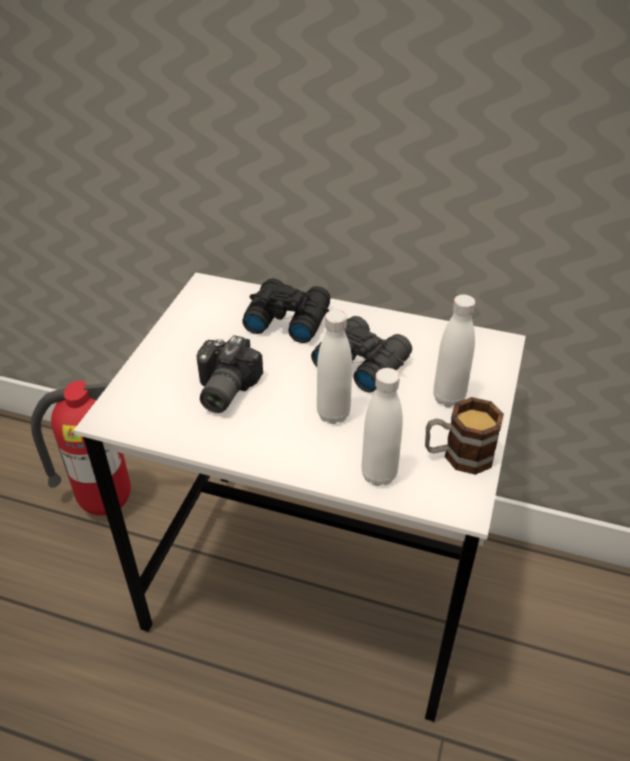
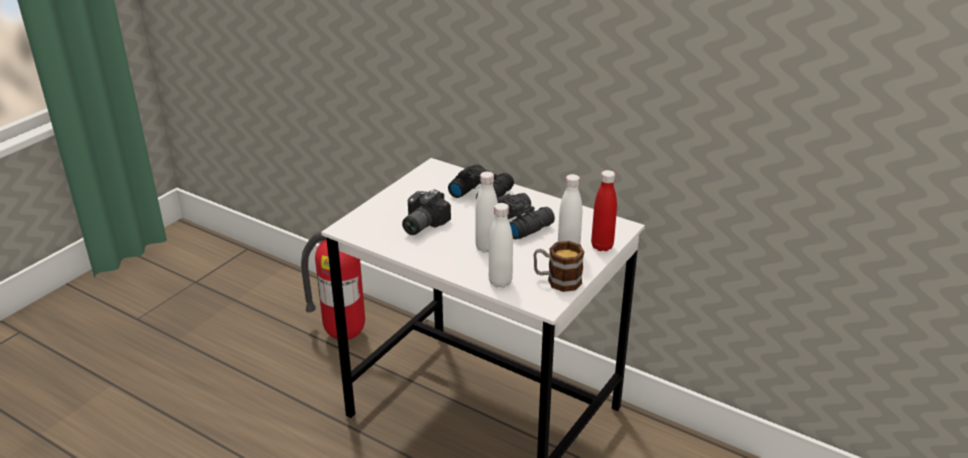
camera: 15 degrees right, 10 degrees down
(489, 382) = (602, 246): none -> red bottle

